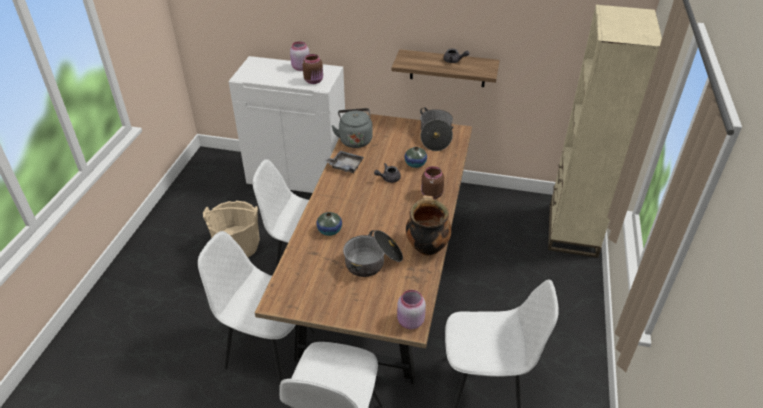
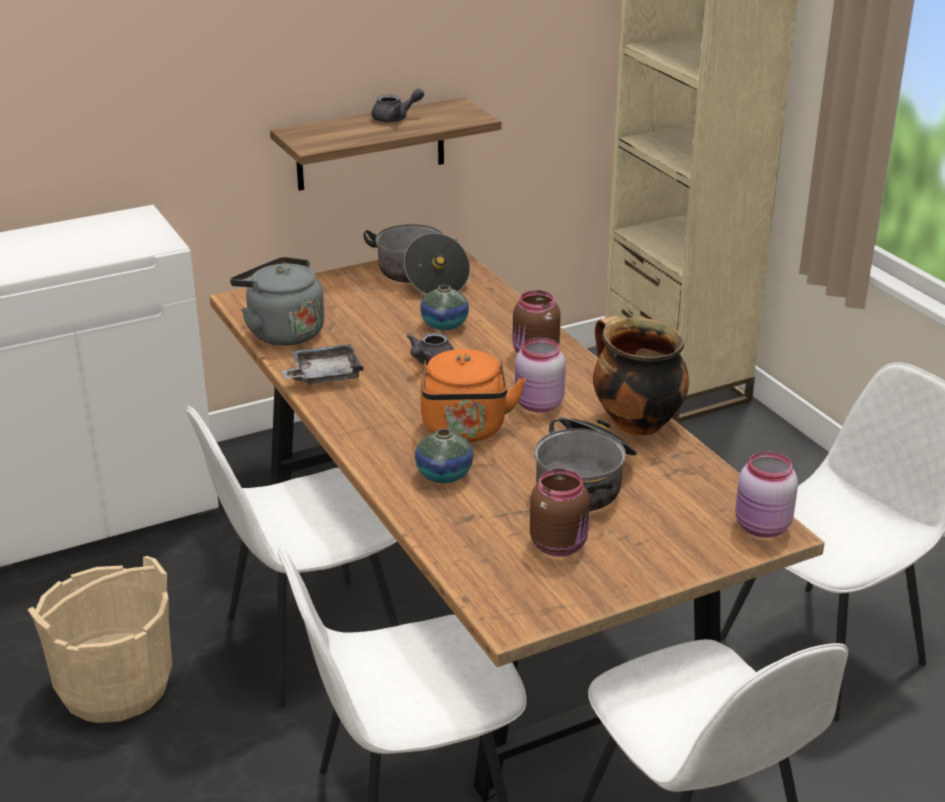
camera: 40 degrees left, 10 degrees down
(300, 68) = (66, 232): pink jar -> pink jar (538, 405)
(314, 81) = (131, 241): brown jar -> brown jar (560, 544)
(361, 215) = (465, 430): none -> orange kettle

